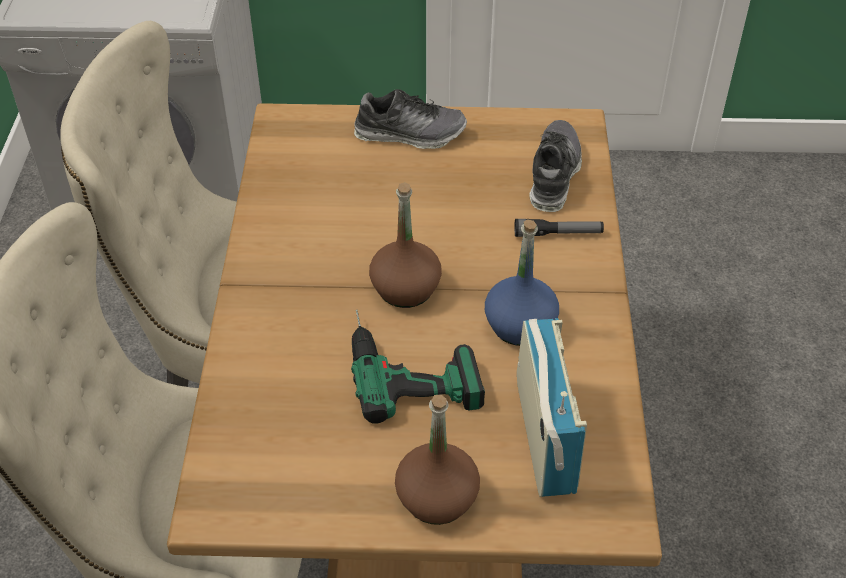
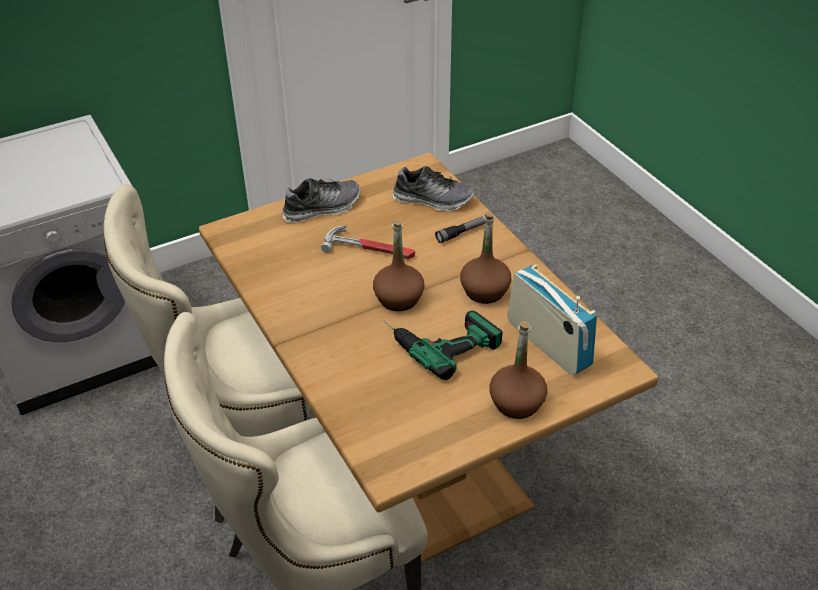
camera: 30 degrees left, 5 degrees down
(424, 209) = (370, 248): none -> hammer
(520, 325) = (485, 291): blue bottle -> brown bottle
(553, 174) = (433, 200): shoe -> shoe turned 120 degrees clockwise

